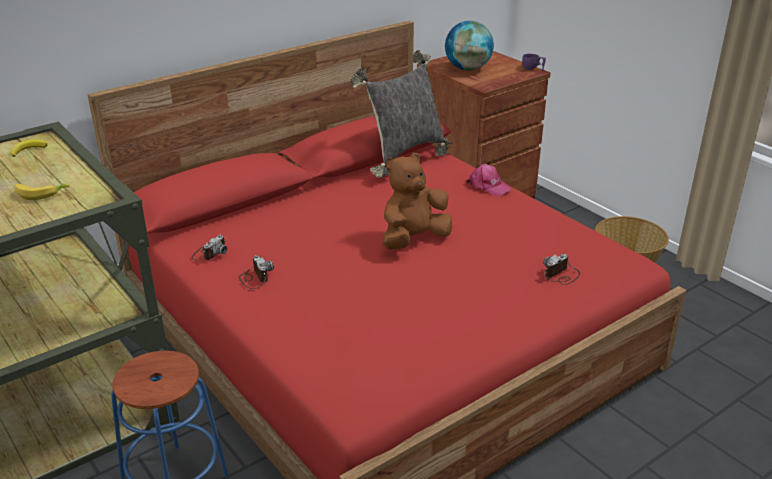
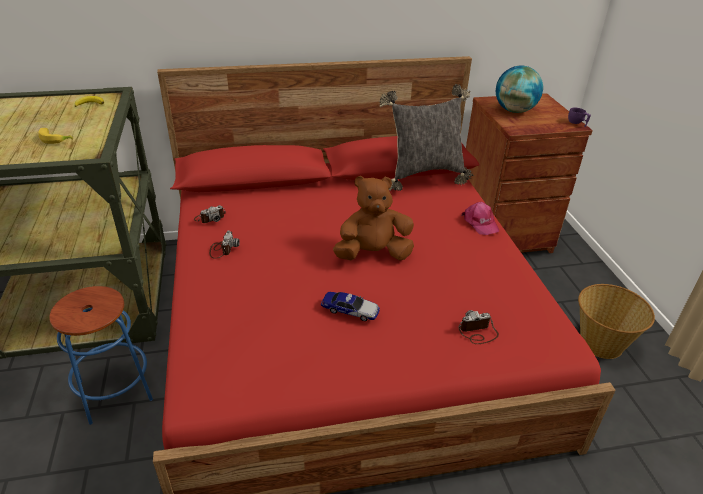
camera: 25 degrees right, 5 degrees up
(437, 291) = (350, 310): none -> toy car

